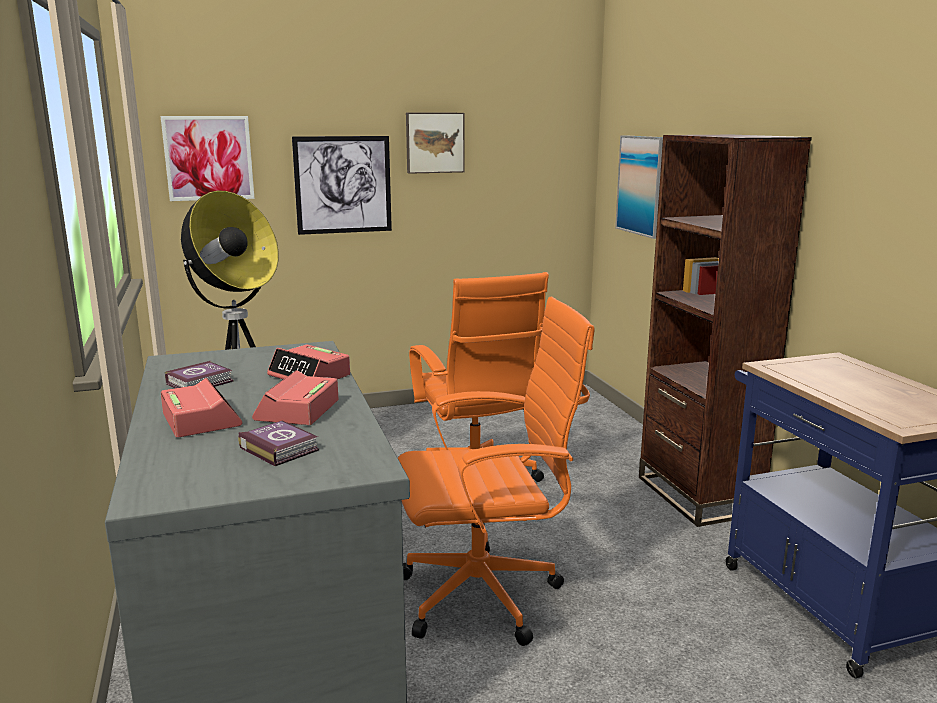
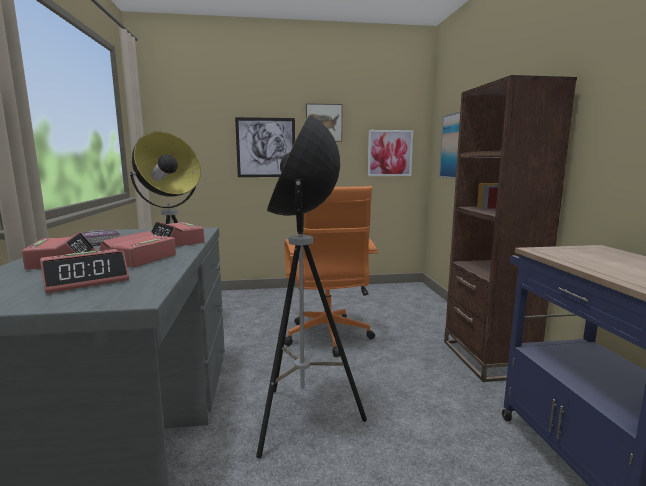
camera: 10 degrees right, 5 degrees down
(208, 158) = (185, 129): picture -> picture (389, 153)
(279, 448) = (86, 280): book -> alarm clock
(487, 596) = (303, 421): orange office chair -> floor lamp

